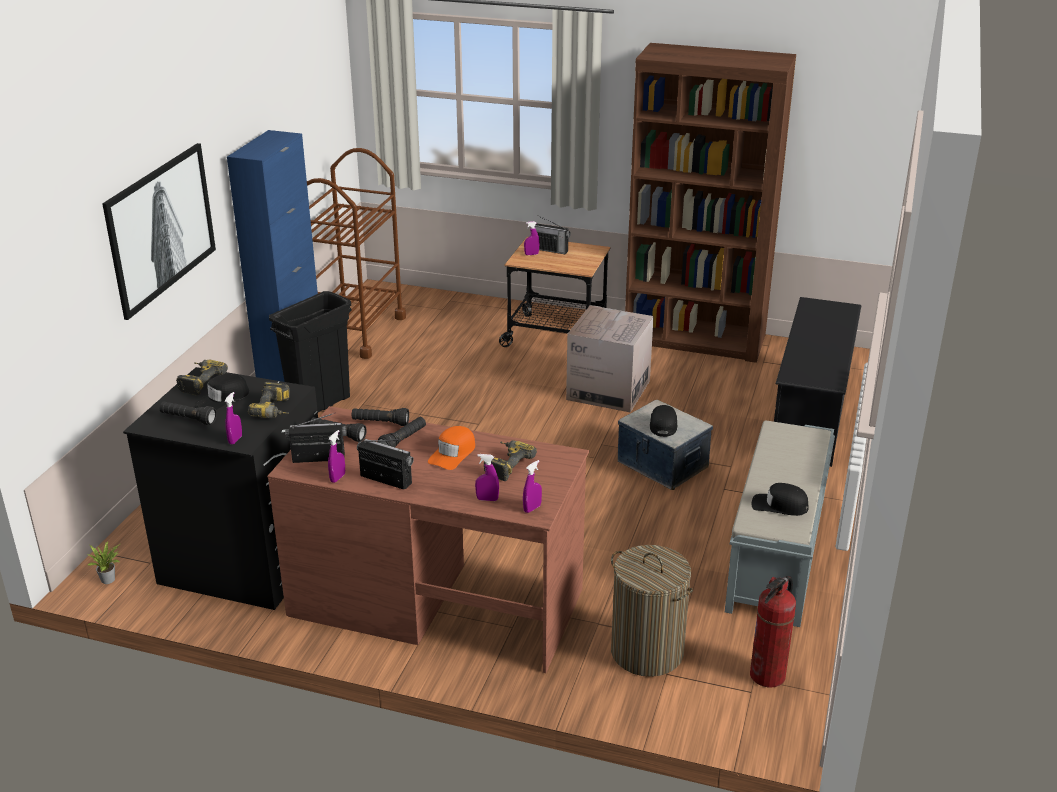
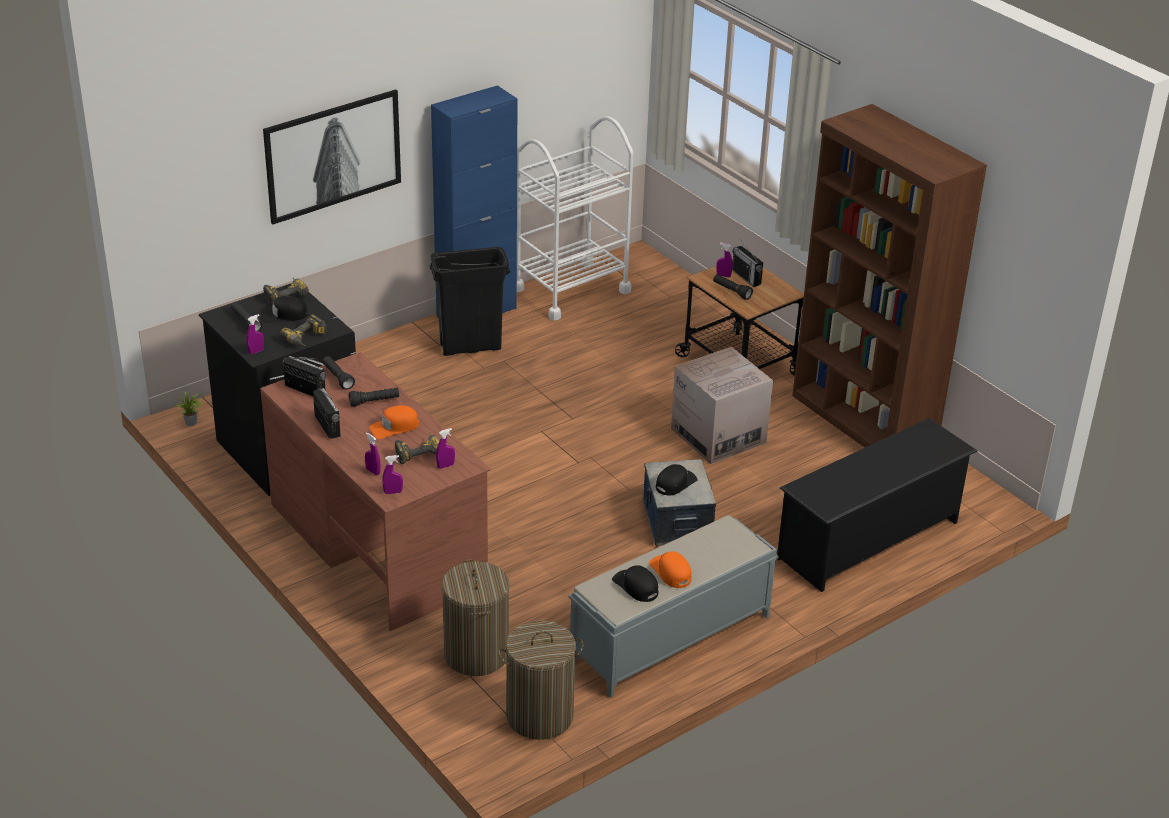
camera: 35 degrees right, 5 degrees up
(337, 478) = (299, 410): purple spray bottle -> purple spray bottle (445, 466)
(354, 332) = (571, 290): brown cart -> white cart
(380, 423) = (377, 381): black flashlight -> black flashlight (731, 291)
(767, 675) = (539, 716): fire extinguisher -> laundry basket
(788, 482) = (671, 572): none -> orange cap

